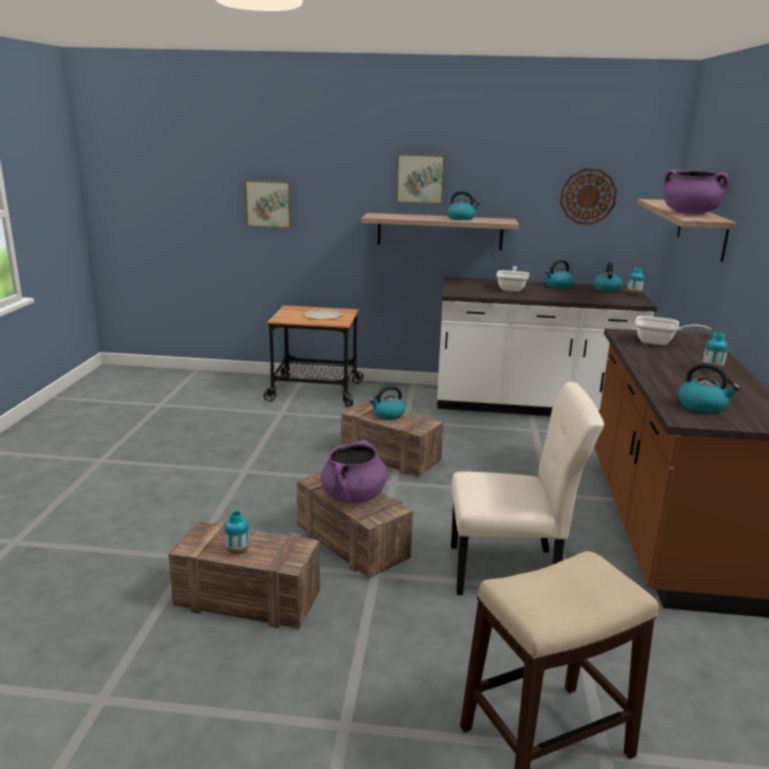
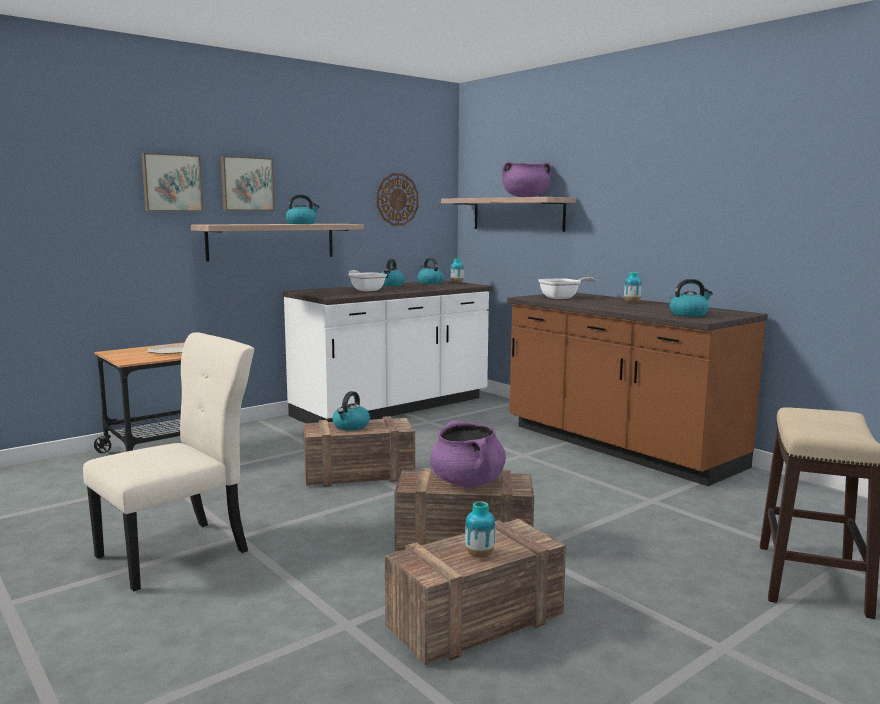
camera: 45 degrees left, 10 degrees down
(269, 203) = (59, 219): picture -> picture (171, 183)
(510, 571) = (601, 506): beige chair -> beige chair (179, 552)

